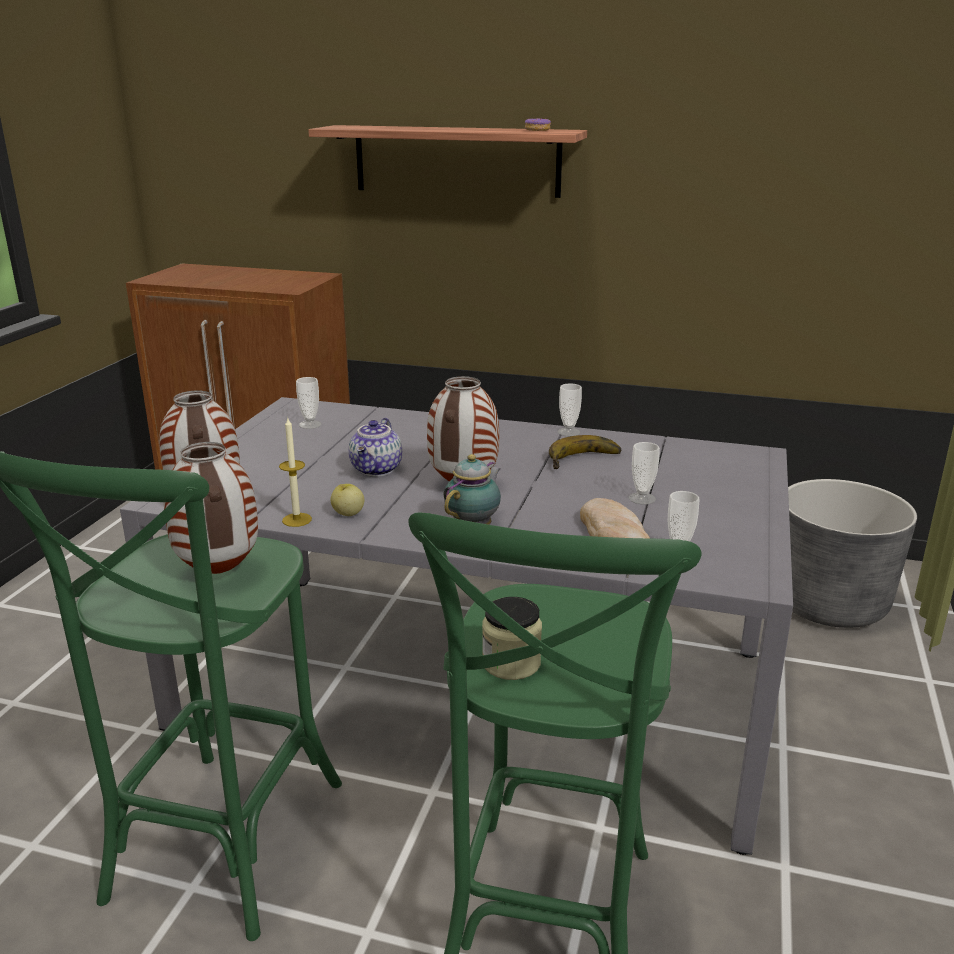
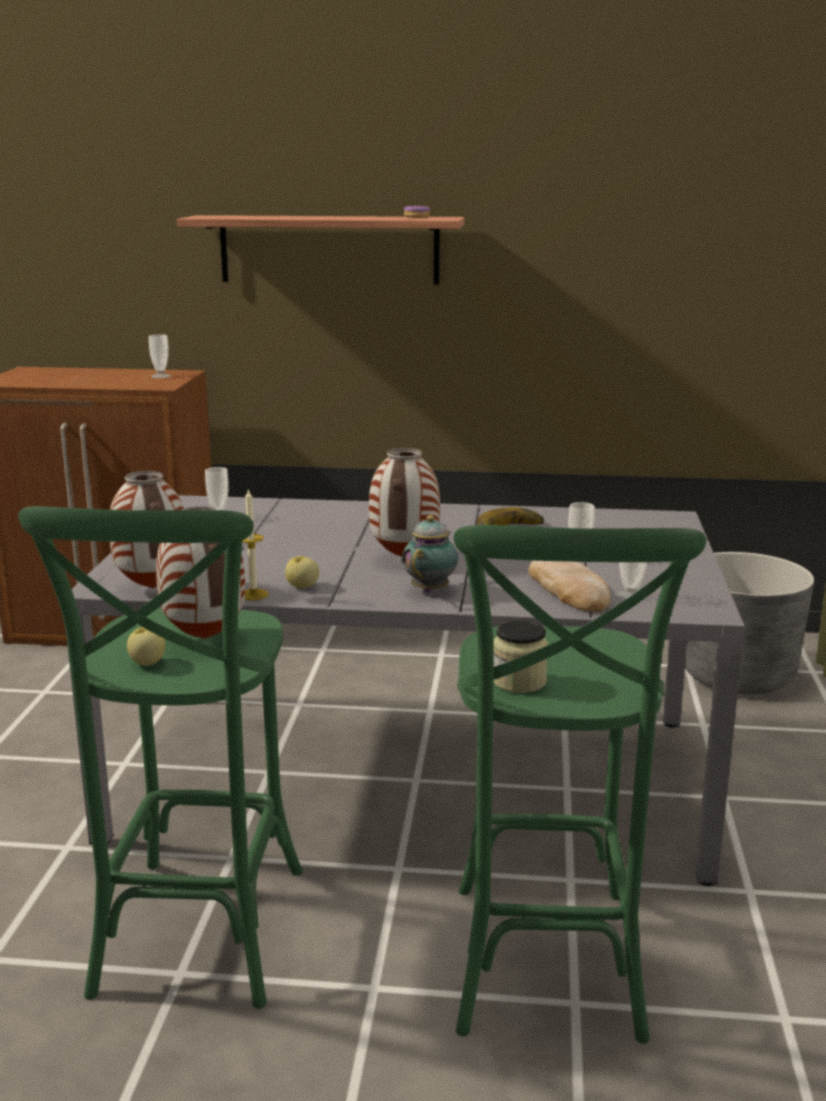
camera: 10 degrees left, 5 degrees down
(148, 599) = (147, 663): none -> apple
(377, 470) = (311, 550): teapot -> none
(568, 432) = (485, 509): cup -> cup (160, 376)

